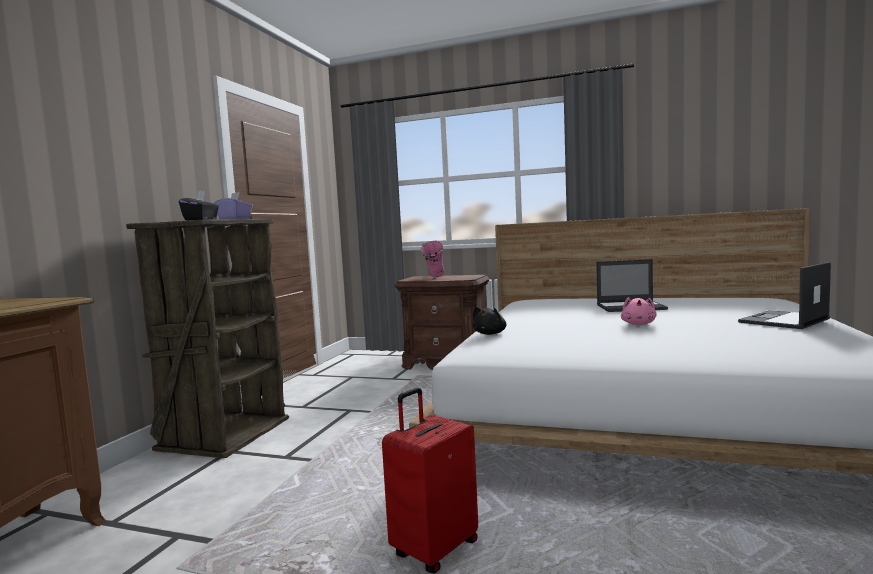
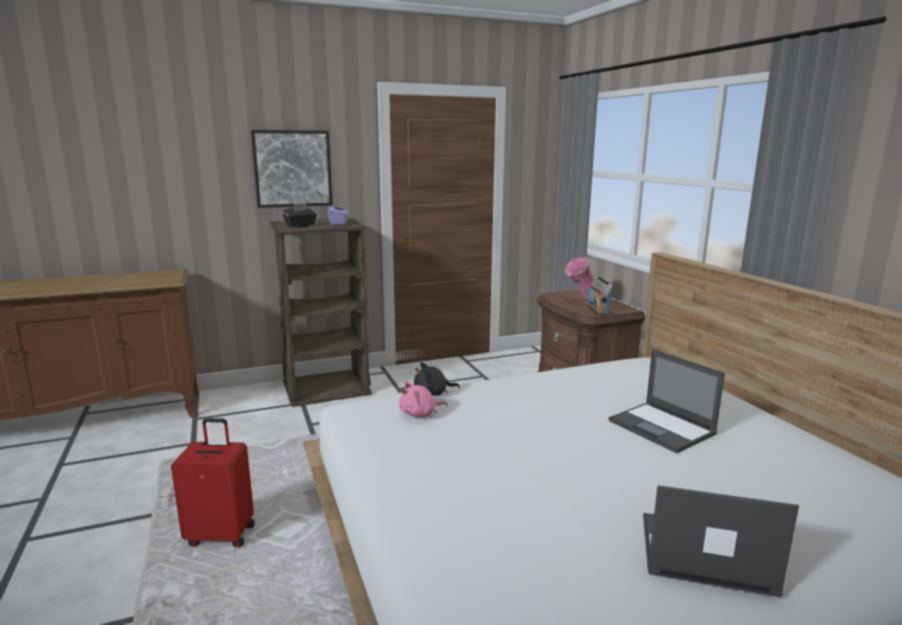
camera: 50 degrees right, 10 degrees up
(142, 158) = (292, 168): none -> picture
(464, 278) = (597, 310): none -> radio
(638, 324) = (550, 453): pink plush toy -> pink plush toy (420, 414)

